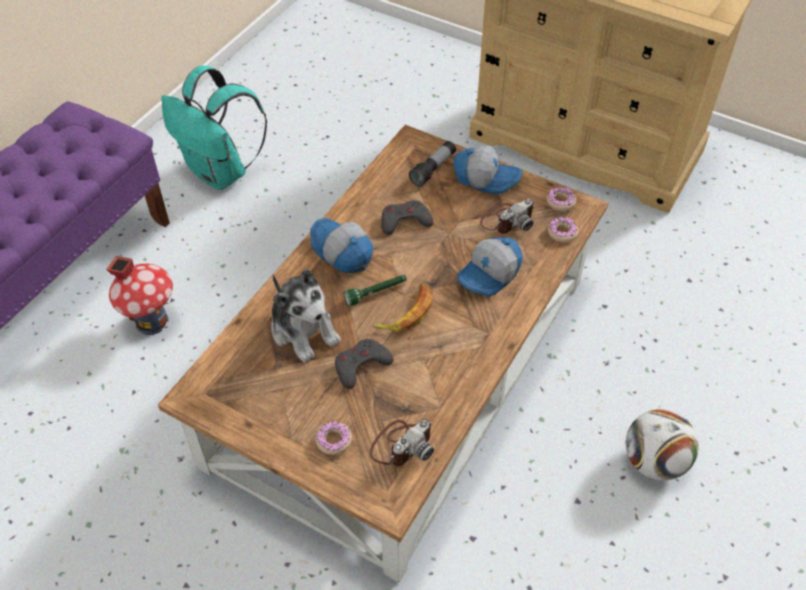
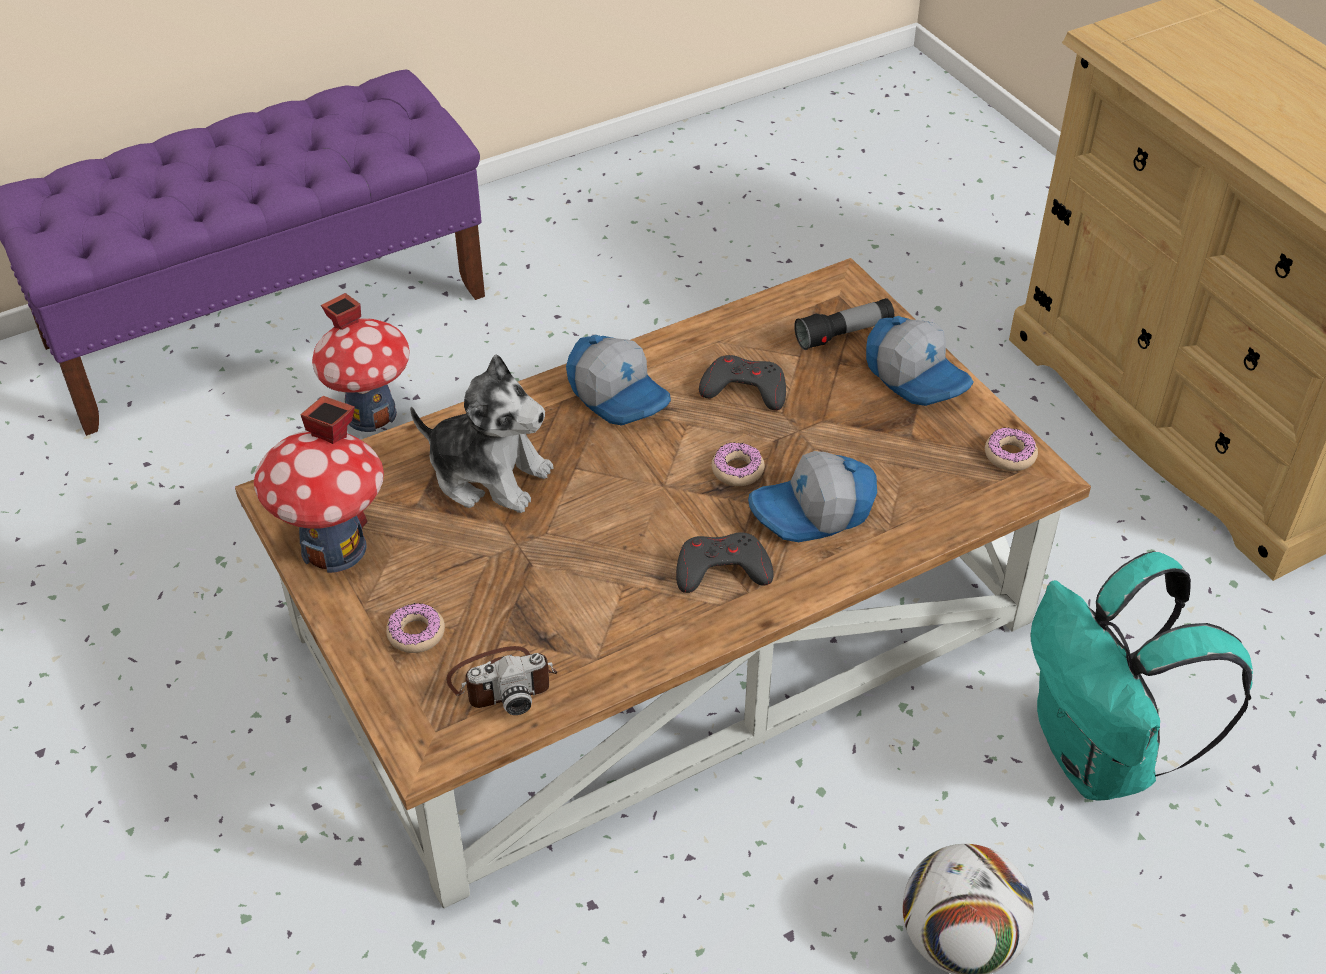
camera: 30 degrees right, 5 degrees down
(221, 173) = (601, 256): turquoise backpack -> turquoise backpack (1100, 756)
(248, 413) = (334, 548): none -> toy house
(304, 330) = (489, 475): plush toy -> plush toy turned 60 degrees counterclockwise
(341, 252) = (619, 394): cap -> cap turned 150 degrees clockwise
(361, 365) = (529, 554): grey game controller -> grey game controller (721, 569)
(376, 293) = (626, 468): green flashlight -> none
(407, 312) = (649, 512): banana -> none
(507, 220) = (902, 447): camera -> none
(562, 233) = (976, 500): donut -> donut (737, 470)

